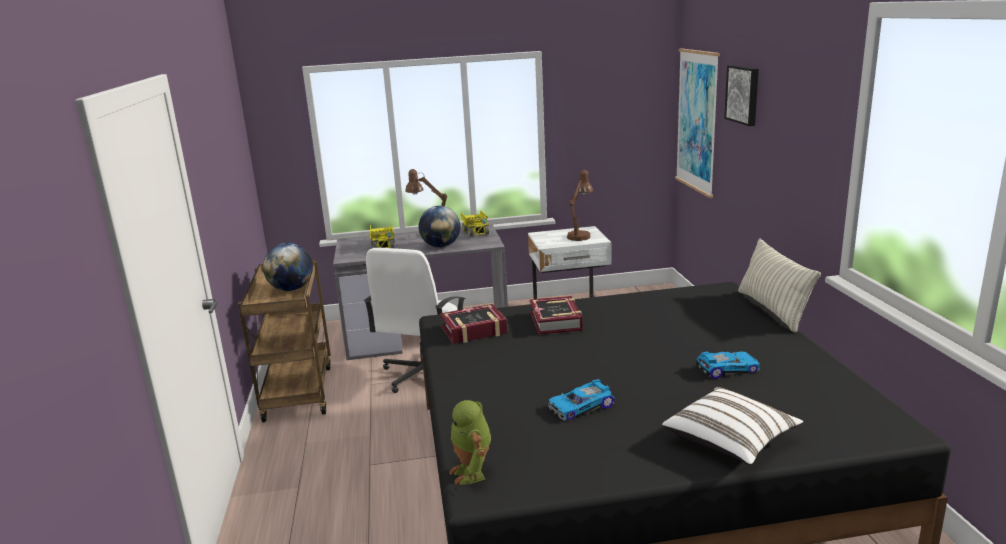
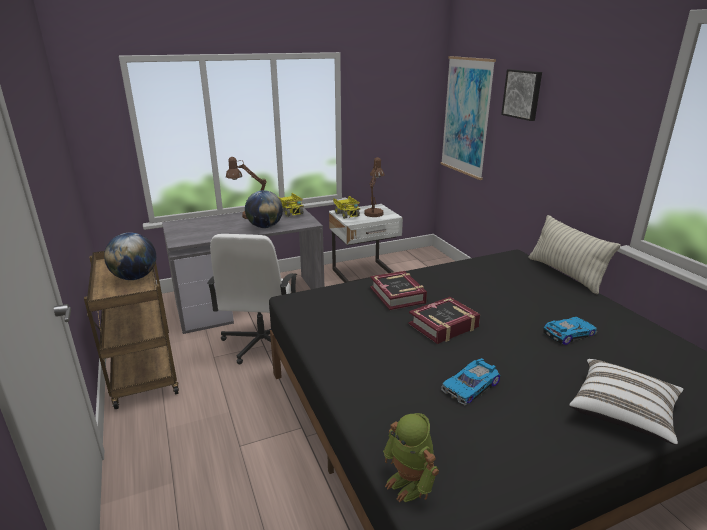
camera: 15 degrees left, 5 degrees up
(383, 246) = (210, 228): toy truck -> toy truck (347, 214)
(474, 330) = (328, 309): book -> book (443, 326)

